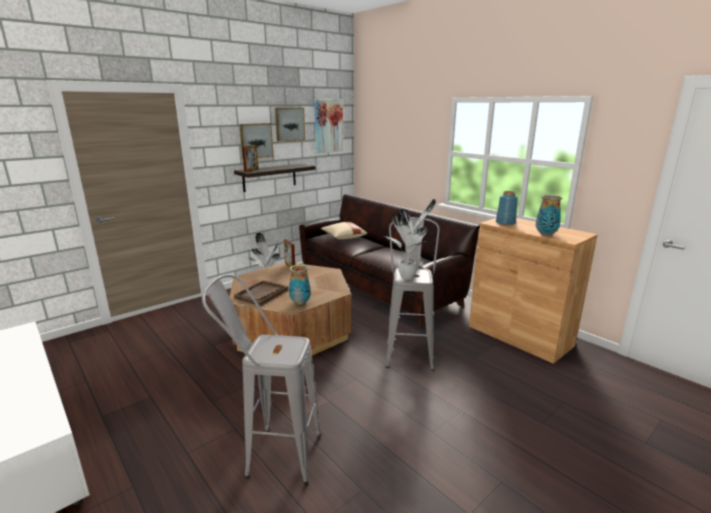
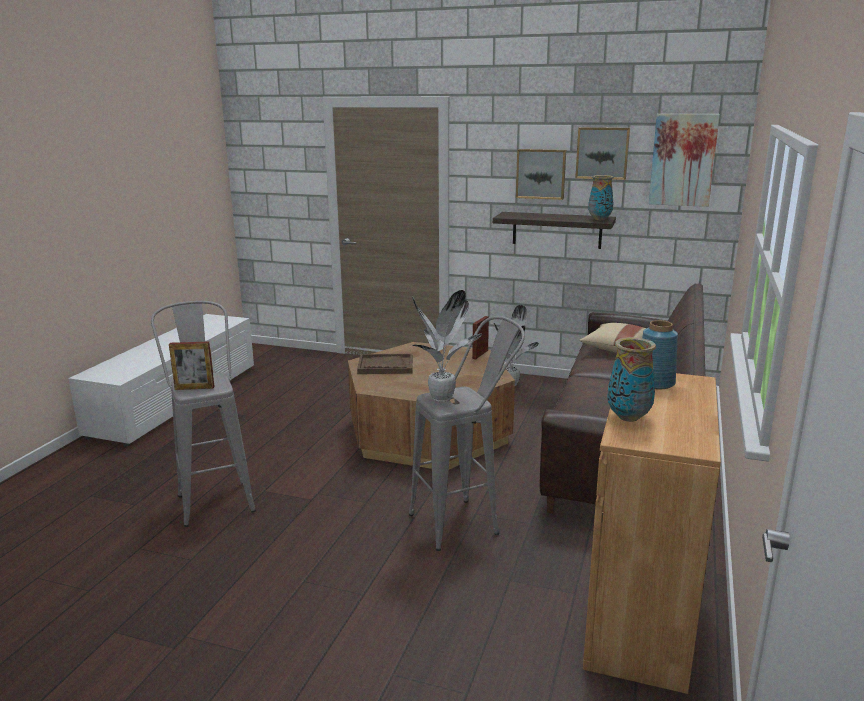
camera: 60 degrees right, 0 degrees up
(251, 170) = (515, 214): picture frame -> picture frame (194, 388)
(300, 302) = (387, 387): vase -> vase (599, 219)

